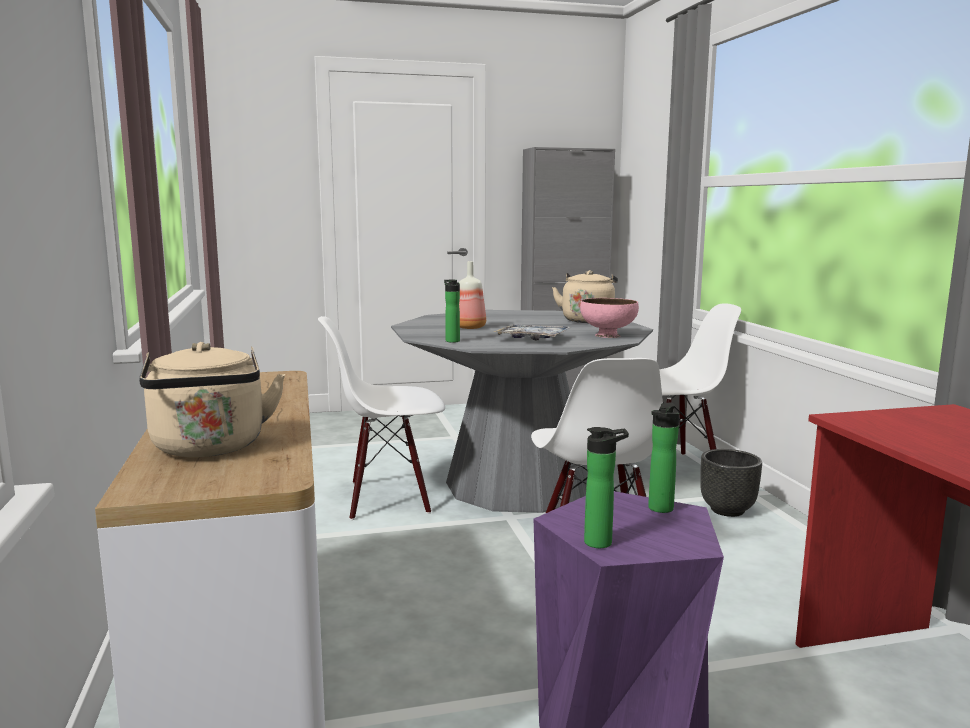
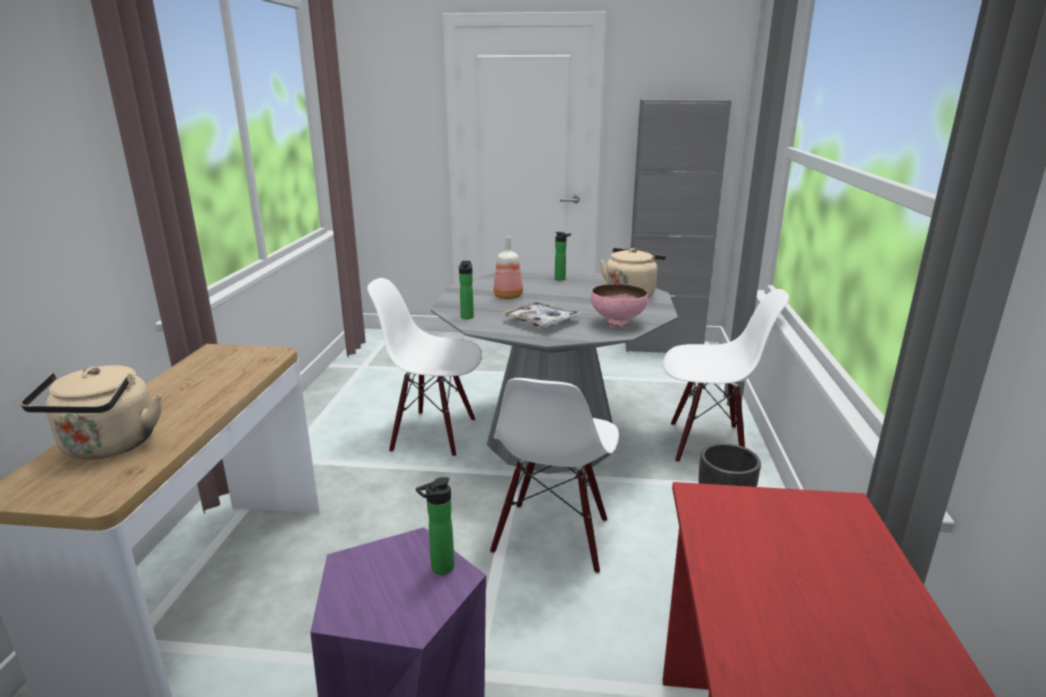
camera: 20 degrees right, 10 degrees up
(602, 542) = (343, 601): bottle -> bottle (561, 279)

